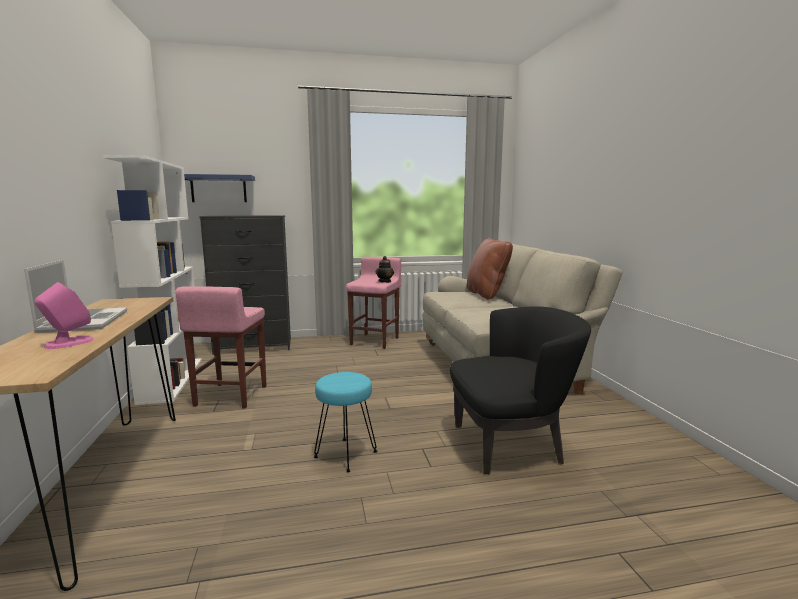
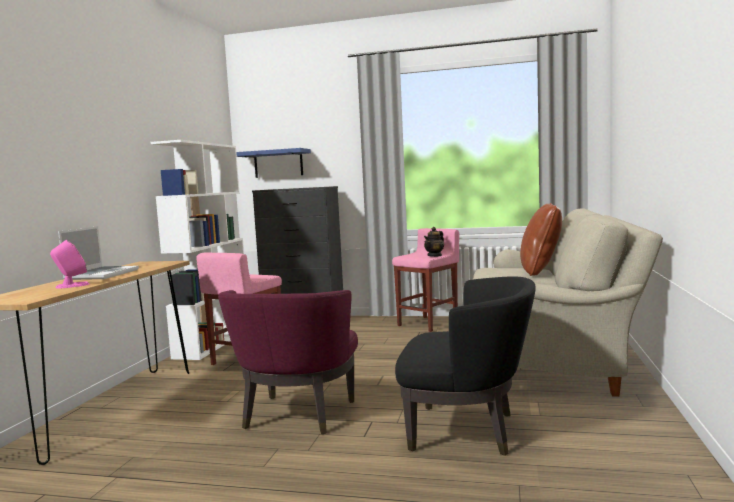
camera: 25 degrees right, 5 degrees down
(345, 455) = (296, 416): turquoise stool -> purple armchair

